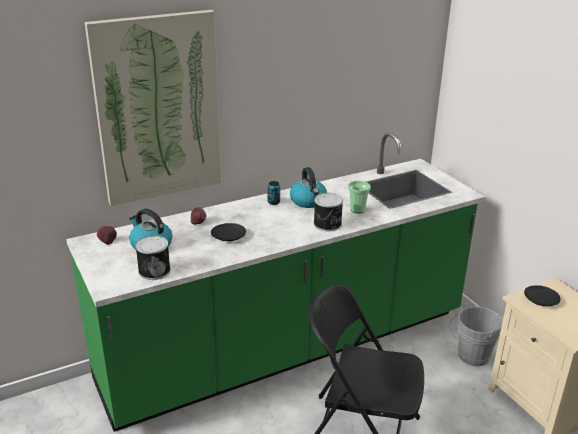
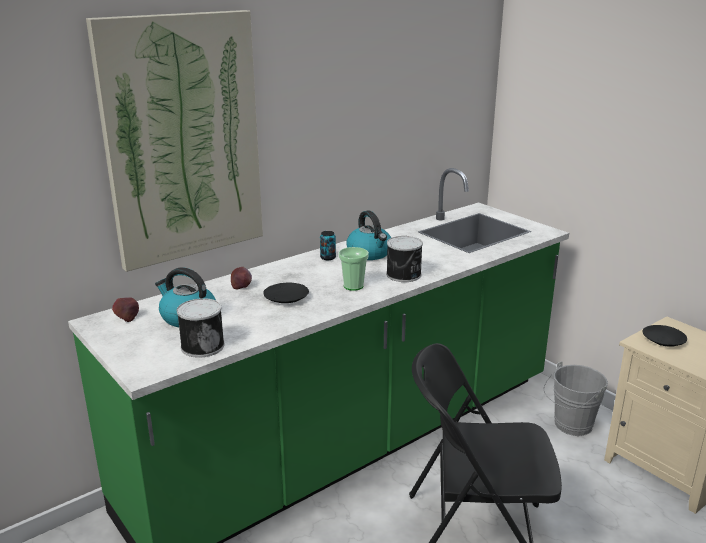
camera: 10 degrees left, 5 degrees down
(357, 210) = (432, 257): cup -> cup (353, 286)

